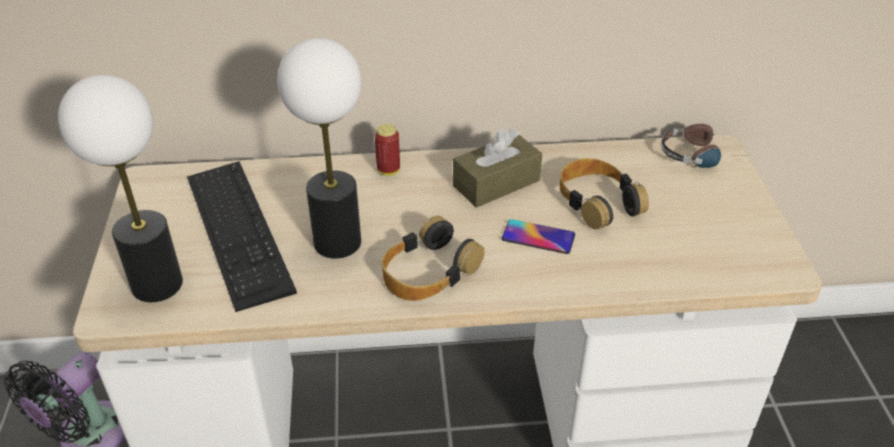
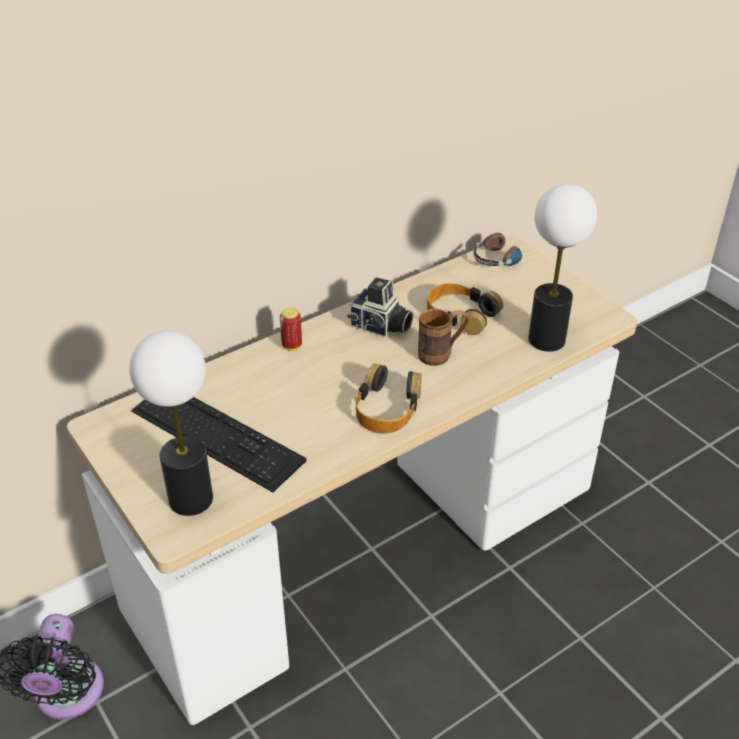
camera: 30 degrees left, 0 degrees up
(336, 242) = (302, 414): table lamp -> table lamp (546, 340)
(496, 183) = (380, 327): brown tissue box -> camera
(538, 237) = (441, 354): phone -> brown mug

